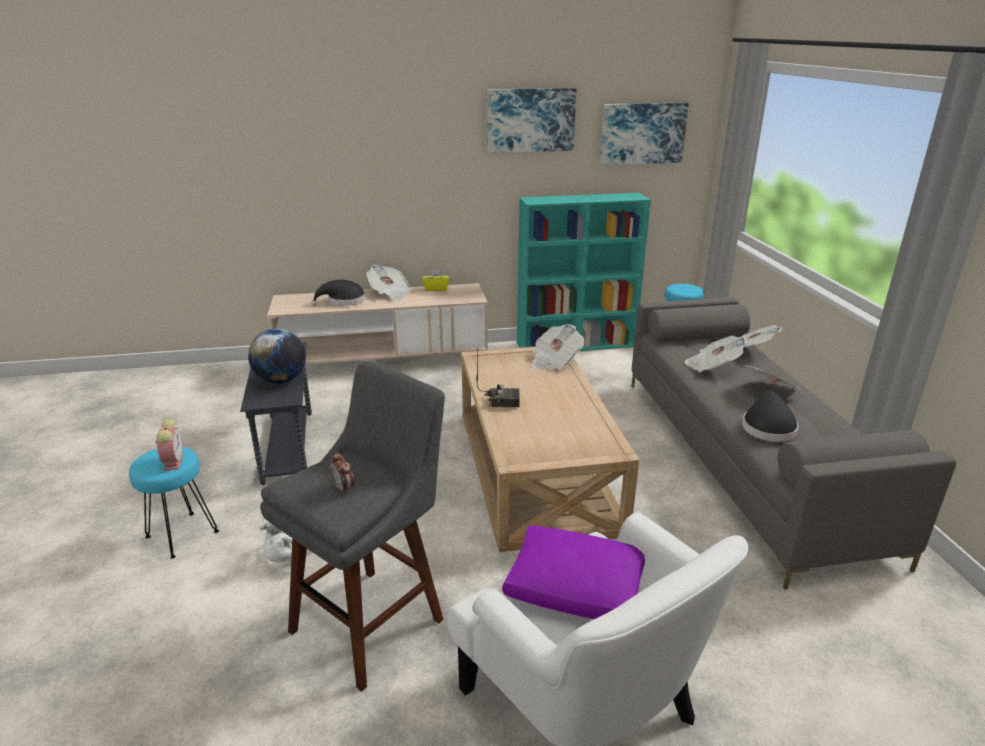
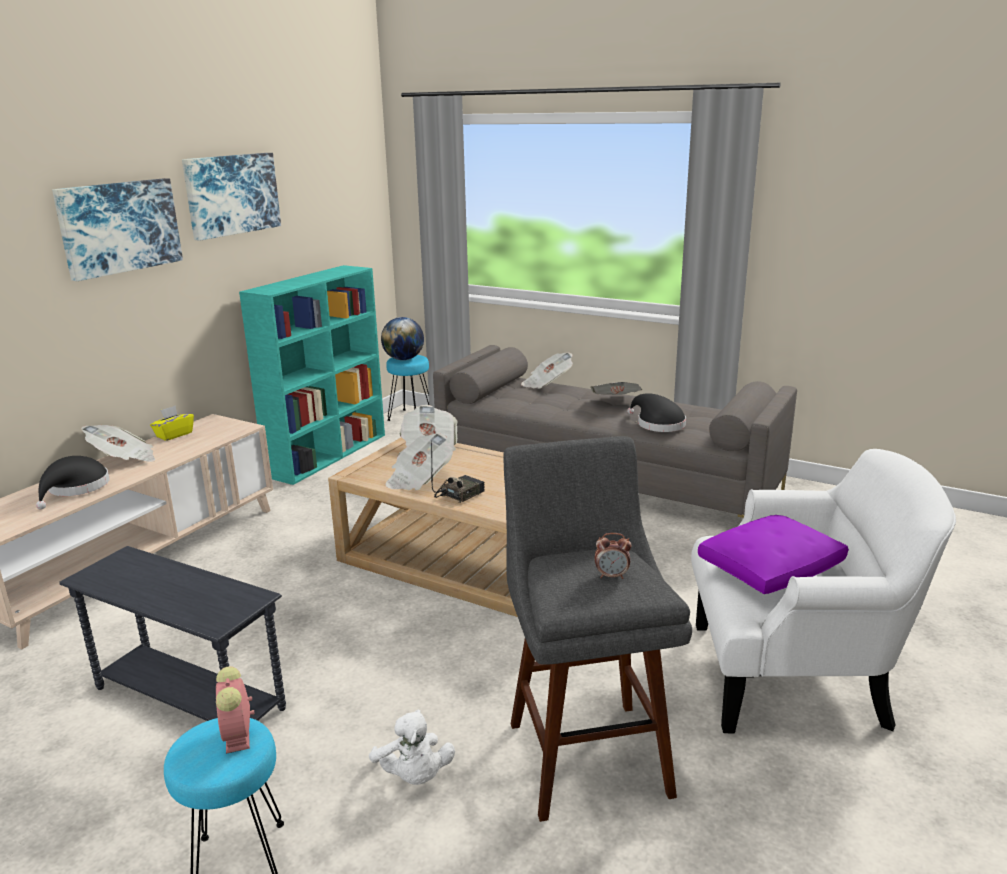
camera: 50 degrees left, 5 degrees down
(173, 461) = (238, 737): alarm clock -> alarm clock turned 135 degrees counterclockwise
(281, 380) = (197, 590): globe -> globe (403, 359)
(642, 133) = (332, 199): picture -> picture (119, 227)
(712, 367) = (549, 403): newspaper -> newspaper (418, 479)

